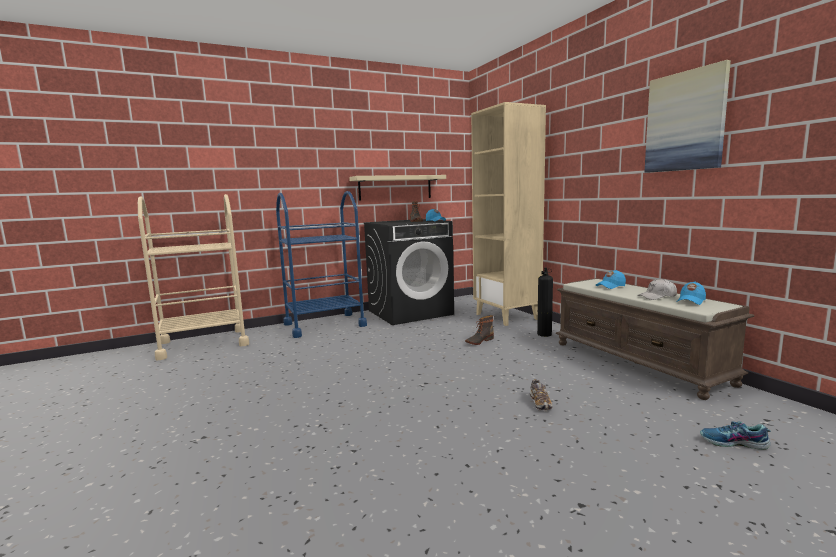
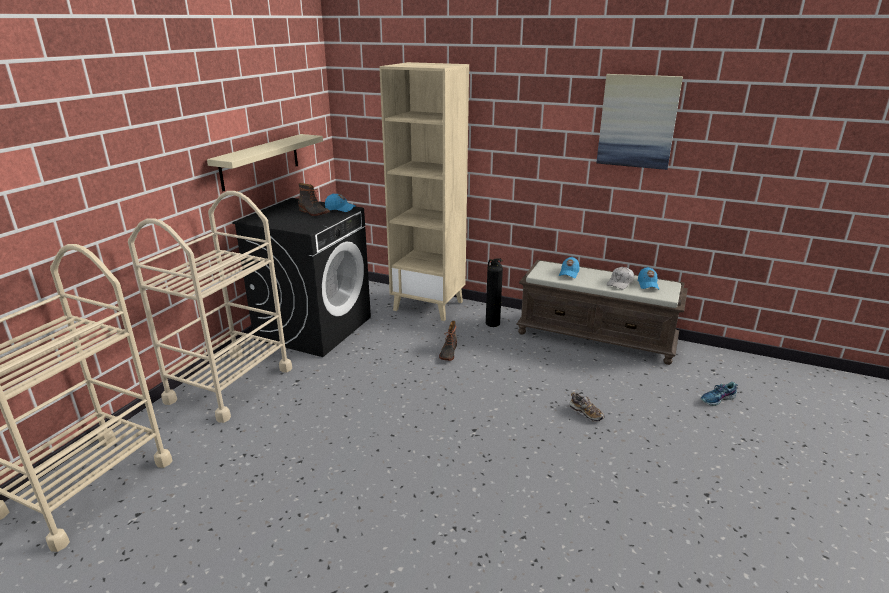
camera: 40 degrees left, 15 degrees up
(324, 325) = (230, 384): blue cart -> beige cart

